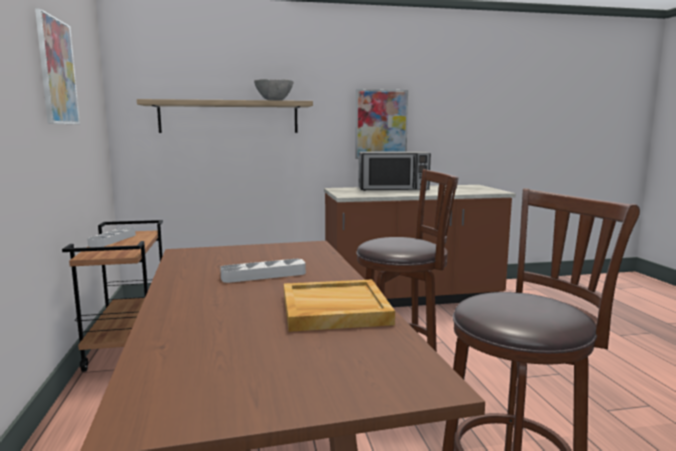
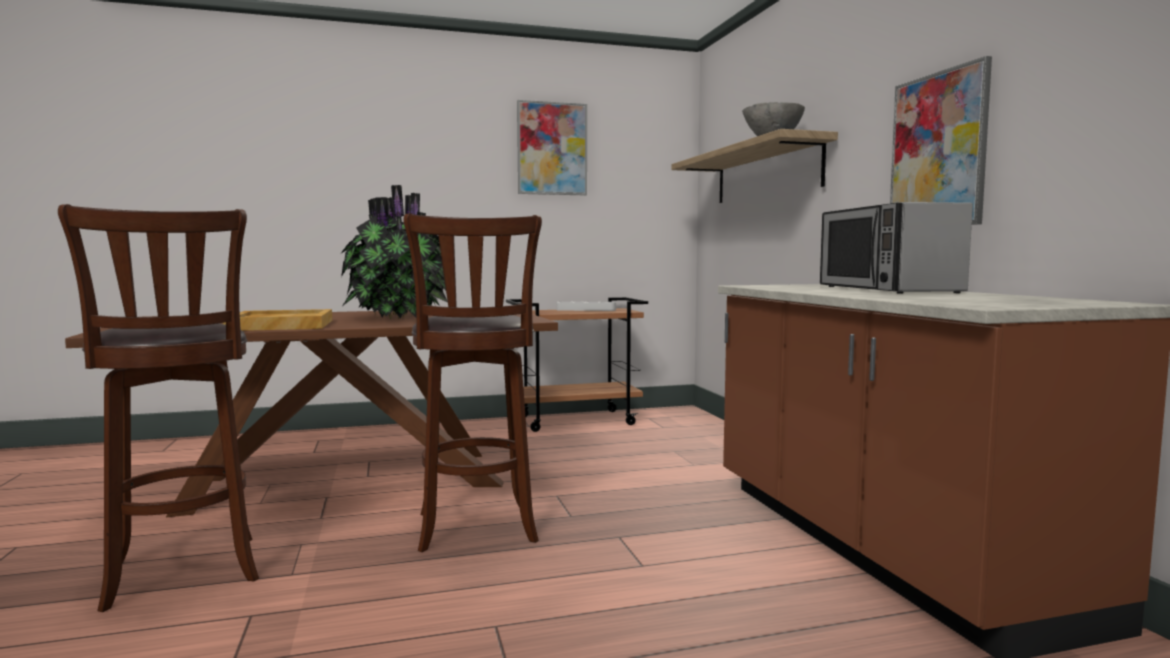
camera: 85 degrees right, 5 degrees down
(264, 275) = (400, 317): grey tray -> potted plant

